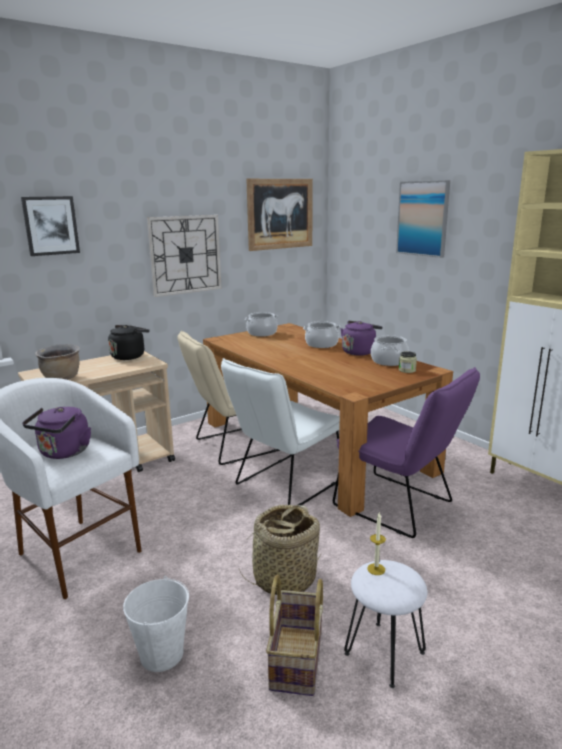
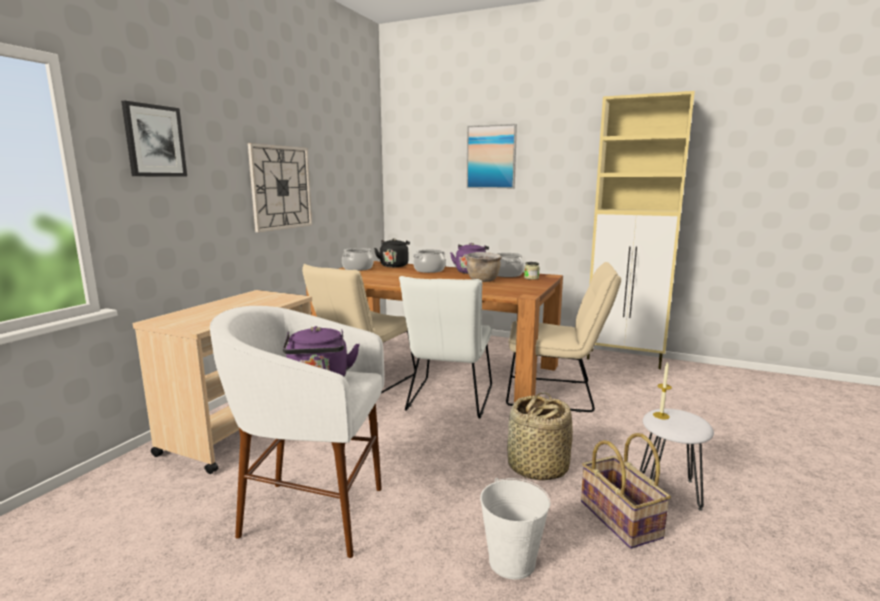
camera: 30 degrees left, 5 degrees down
(62, 378) = (210, 320): brown cooking pot -> brown cooking pot (483, 280)
(129, 356) = (254, 295): black kettle -> black kettle (394, 265)
(280, 214) = (351, 153): picture -> none
(399, 507) = (556, 394): purple chair -> beige chair

